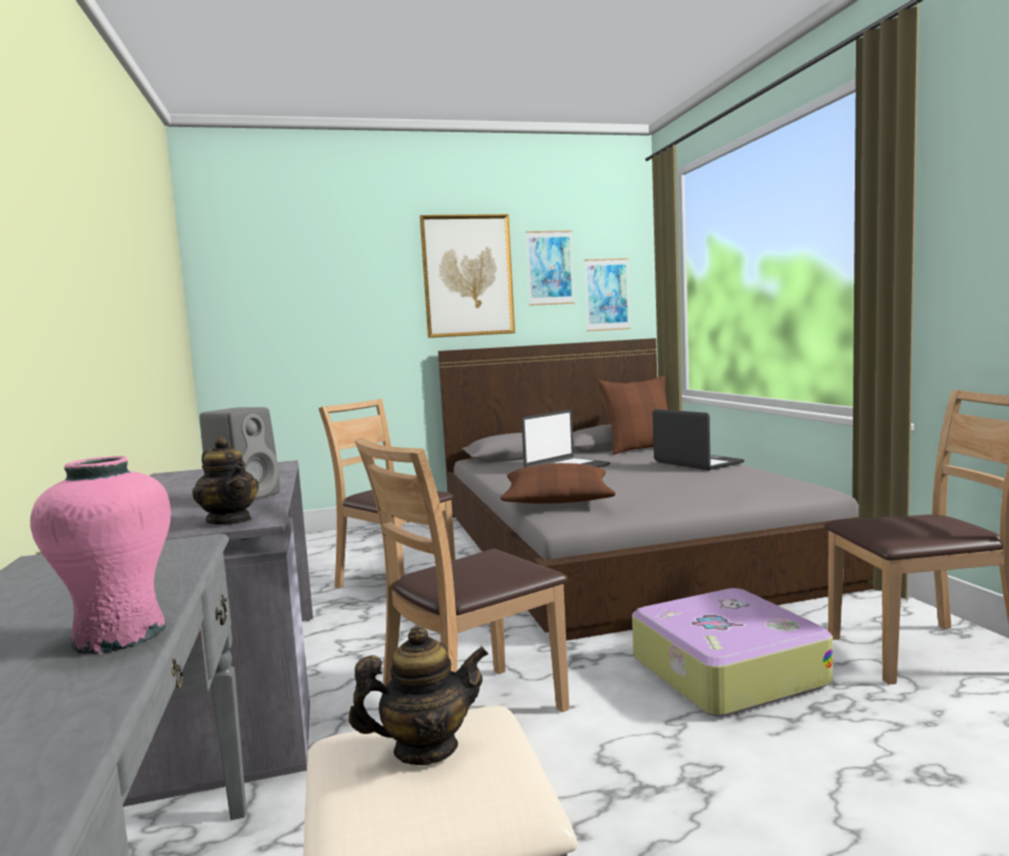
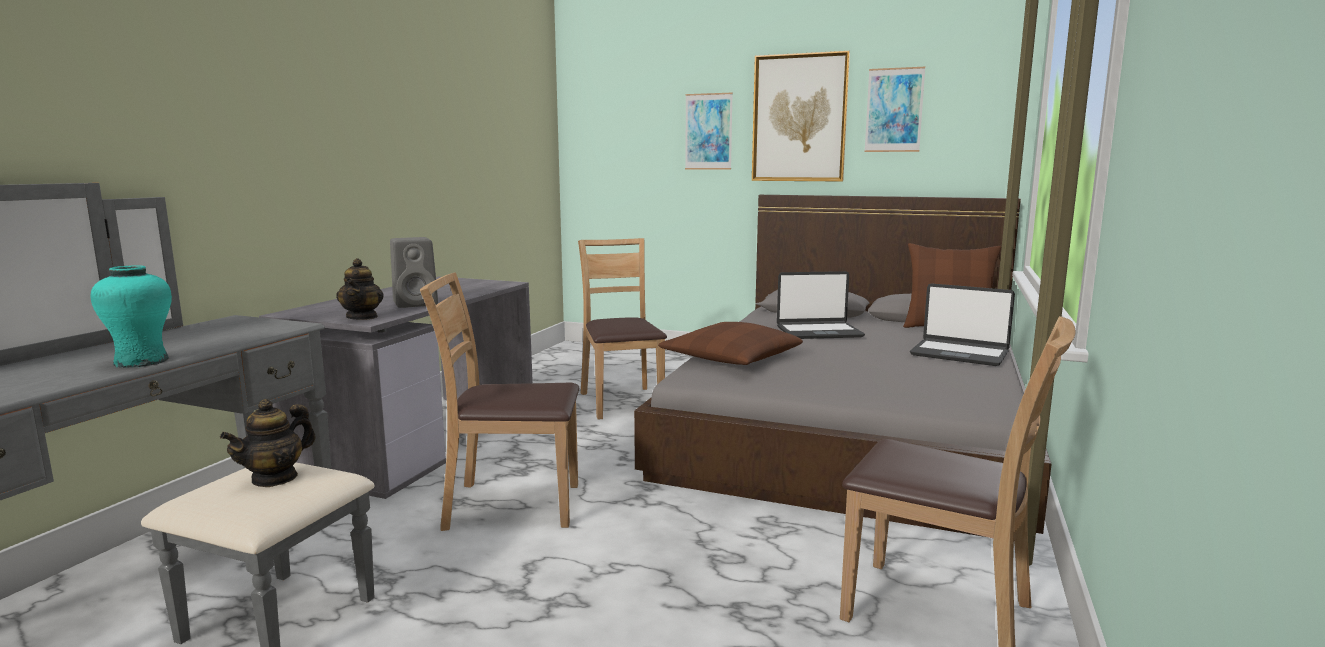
camera: 35 degrees right, 5 degrees up
(118, 635) = (141, 361): pink vase -> turquoise vase
(425, 749) = (275, 478): teapot -> teapot turned 105 degrees clockwise
(607, 294) = (964, 142): picture -> picture (708, 131)
(697, 463) = (959, 354): laptop -> laptop turned 120 degrees clockwise
(724, 671) = (724, 550): suitcase -> none

